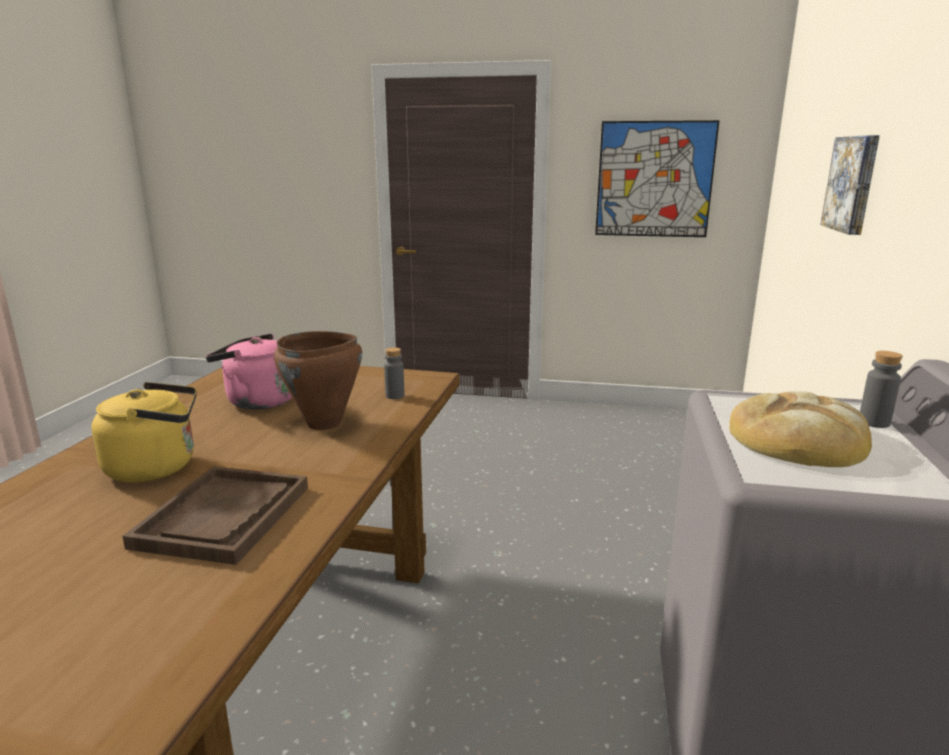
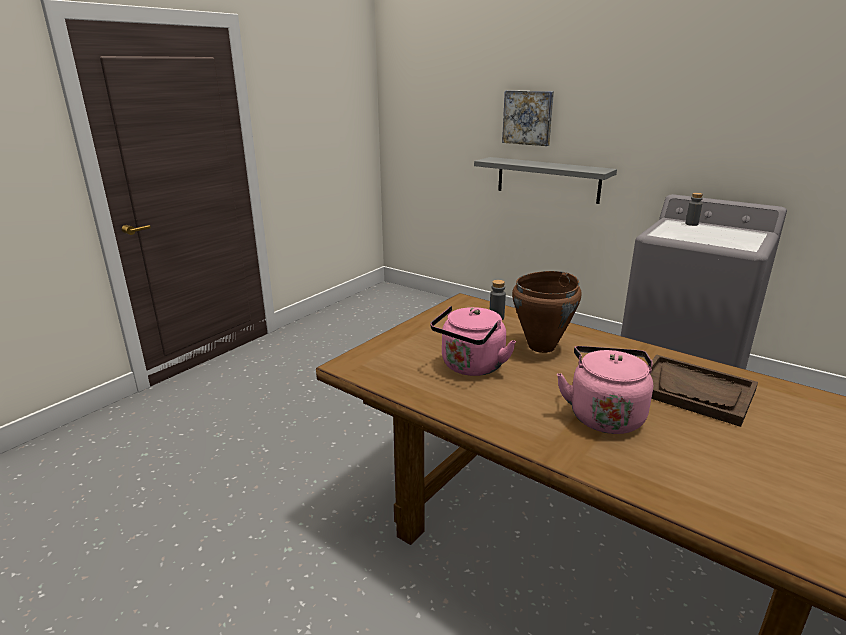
camera: 65 degrees left, 5 degrees up
(157, 467) = (604, 415): yellow kettle -> pink kettle
(654, 179) = (322, 121): picture -> none
(799, 439) = (710, 236): bread -> none
(850, 297) = (548, 179): none -> grey shelf

